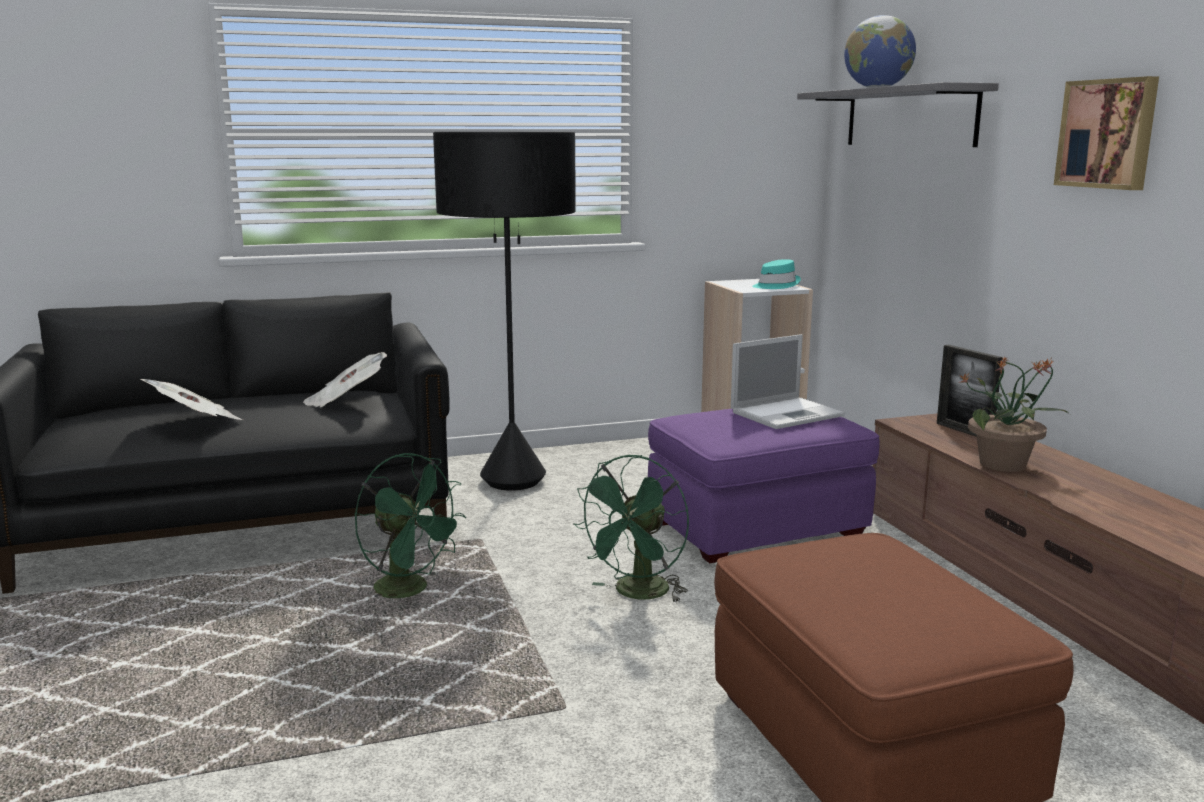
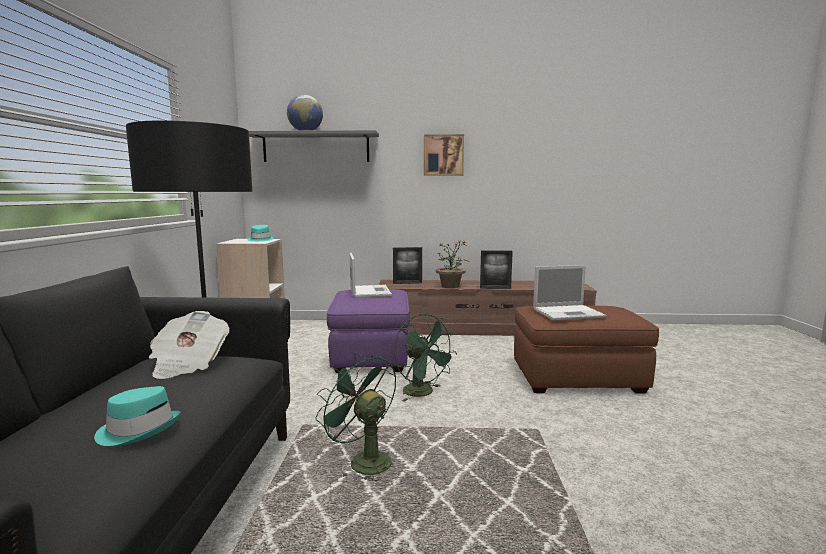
camera: 70 degrees left, 5 degrees down
(196, 422) = (138, 429): newspaper -> turquoise hat
(411, 591) = (363, 461): green fan -> green fan turned 105 degrees counterclockwise
(833, 572) = (569, 313): none -> laptop
(1065, 504) = (495, 288): none -> picture frame

